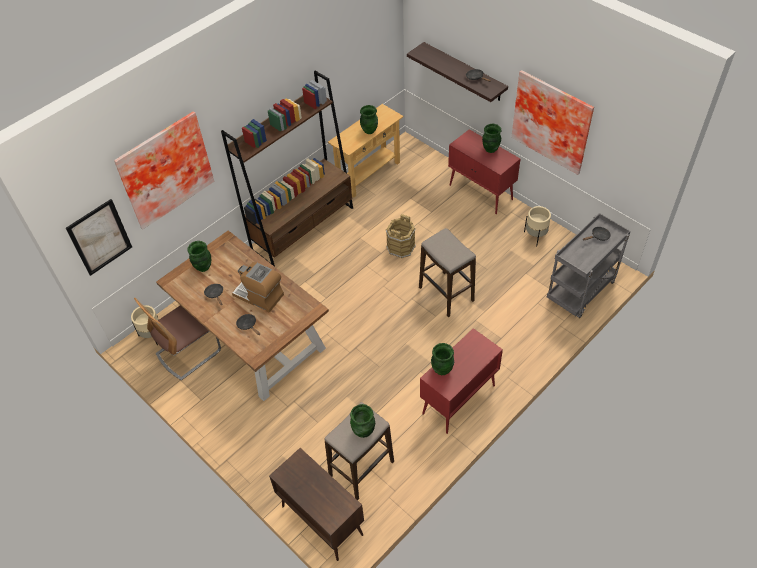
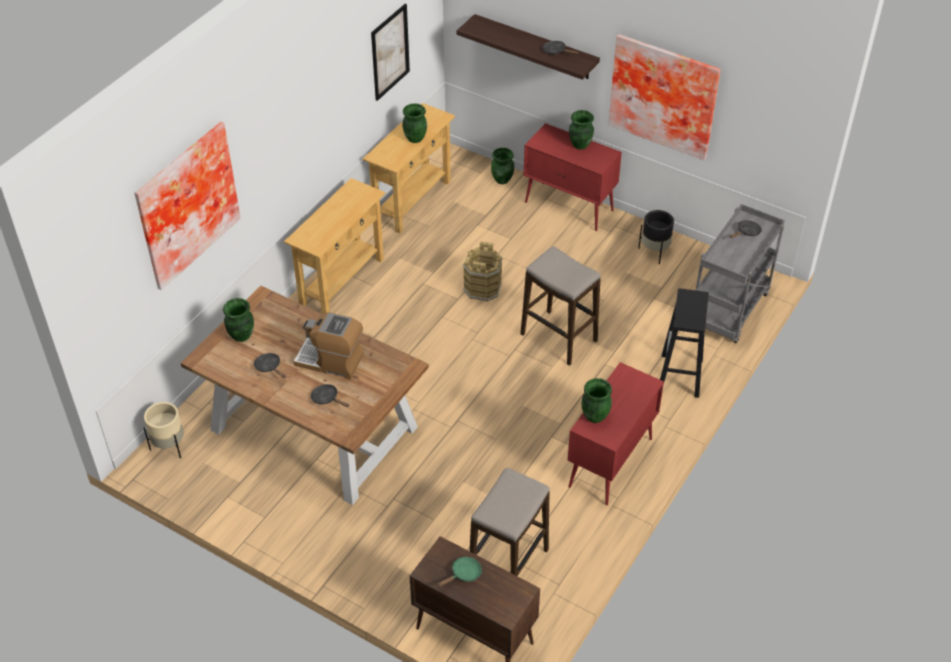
camera: 15 degrees left, 5 degrees down
(100, 237) = (111, 304): picture -> picture (390, 52)
(189, 352) = (229, 460): chair -> none
(303, 228) = (342, 281): brown bookcase -> beige console table
(308, 482) = (464, 574): none -> green frying pan
(364, 431) = (520, 500): green vase -> green vase (502, 180)
(529, 338) = (680, 376): none -> black stool
(535, 236) = (655, 252): beige planter -> black planter

